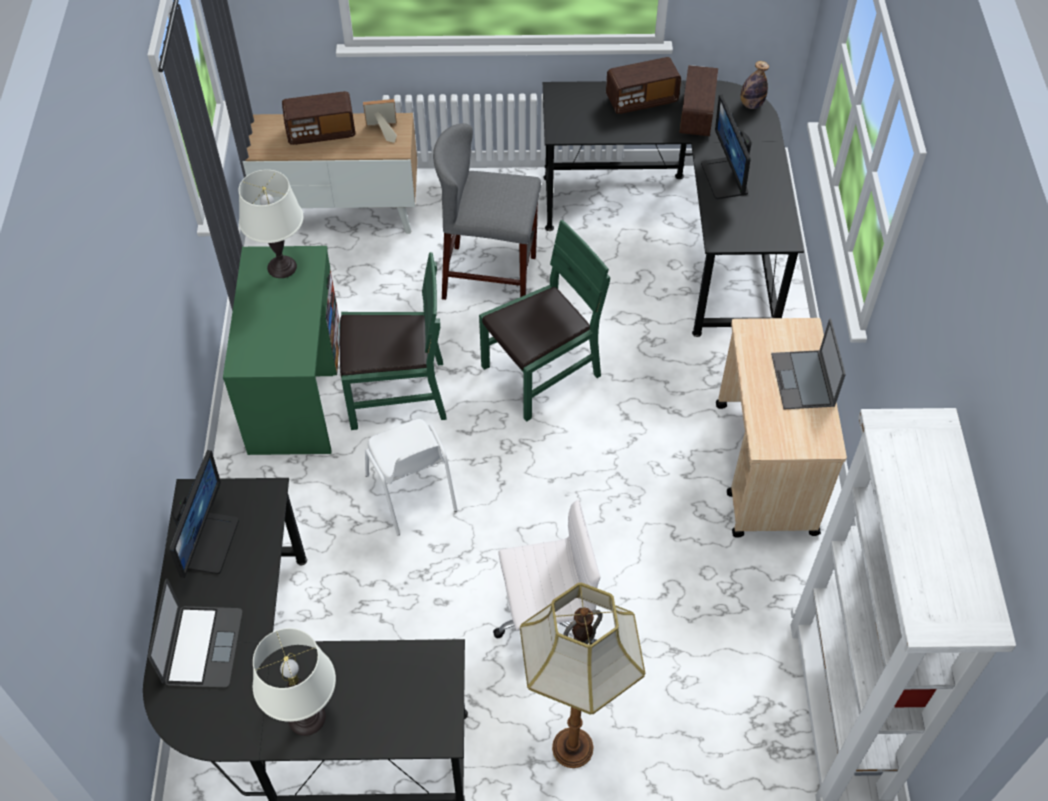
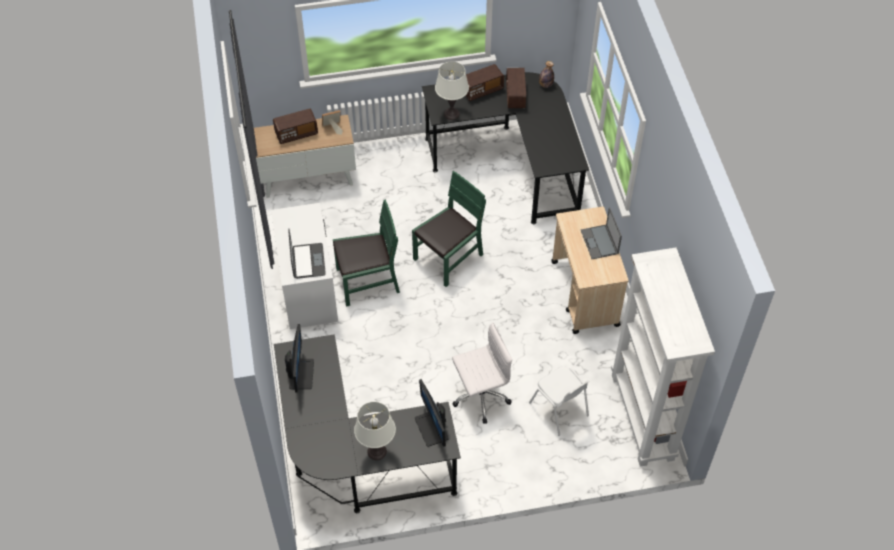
camera: 10 degrees left, 0 degrees up
(202, 646) = (313, 426): laptop -> laptop (308, 261)
(282, 267) = (297, 218): white table lamp -> white table lamp (451, 114)
(295, 389) = (308, 287): green desk -> white desk
(412, 494) = (390, 337): white chair -> white chair (559, 409)
(490, 277) = (406, 205): grey stool -> none
(574, 749) = (508, 456): floor lamp -> none
(725, 178) = (538, 132): monitor -> monitor (432, 428)

